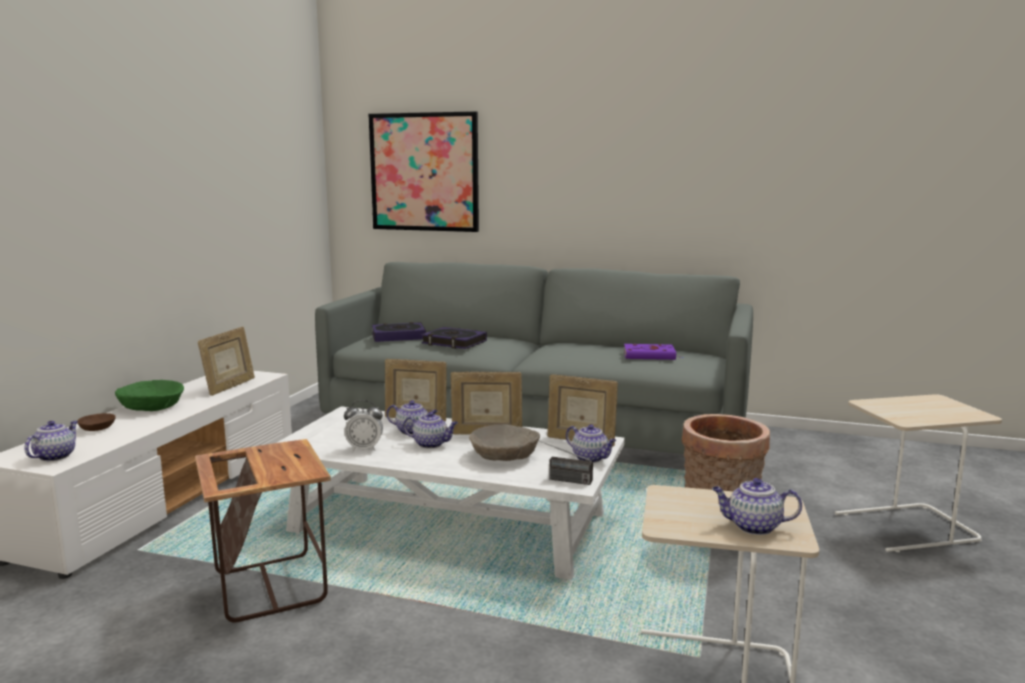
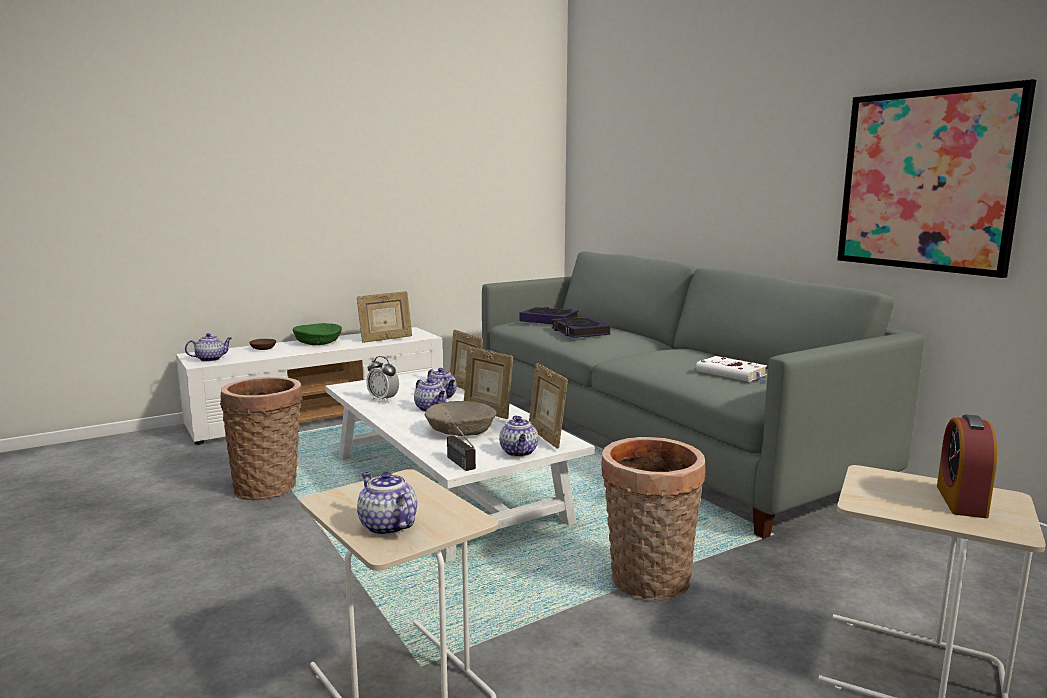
camera: 40 degrees right, 0 degrees up
(269, 586) = (269, 486): side table -> basket
(424, 172) = (629, 164): picture -> picture (927, 181)
(651, 356) = (733, 374): purple book -> white book
(931, 406) = (961, 501): none -> alarm clock

